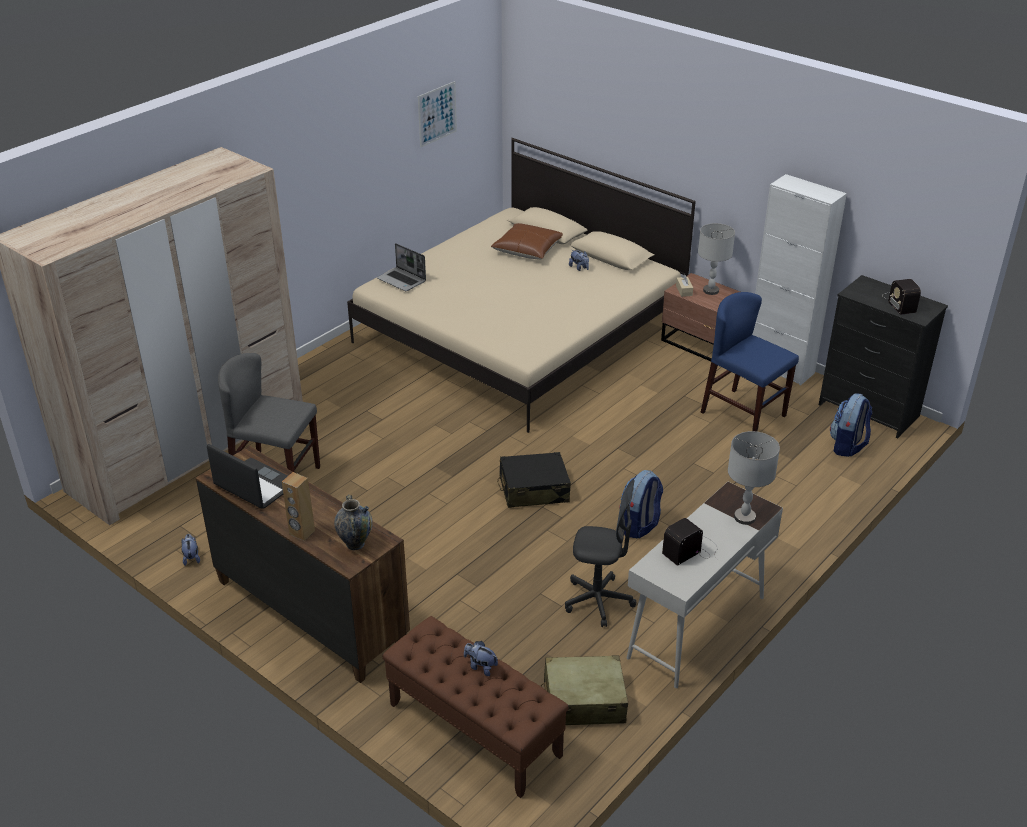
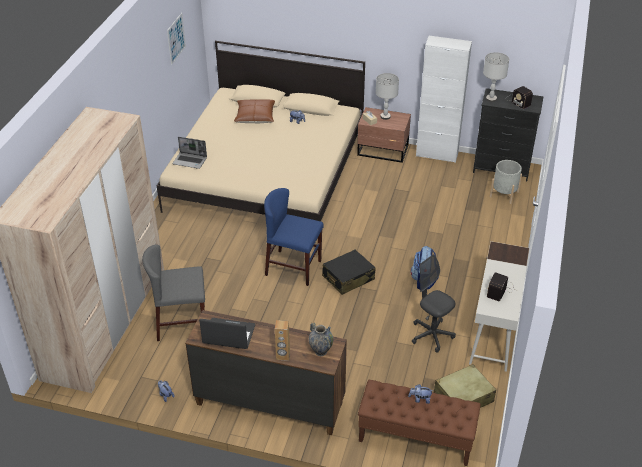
camera: 25 degrees left, 5 degrees up
(598, 601) = (431, 335): grey office chair -> grey office chair turned 120 degrees counterclockwise
(743, 414) = (435, 191): blue chair -> blue chair (293, 268)
(745, 517) = (514, 260): grey table lamp -> grey table lamp (491, 99)
(847, 446) = (504, 194): backpack -> grey planter

